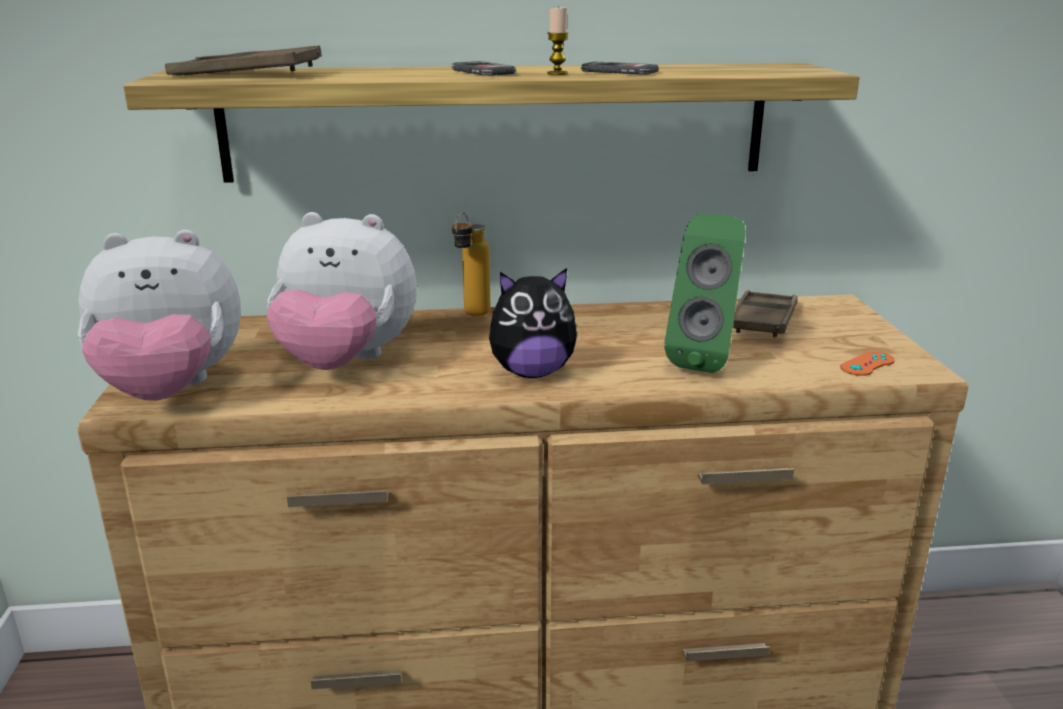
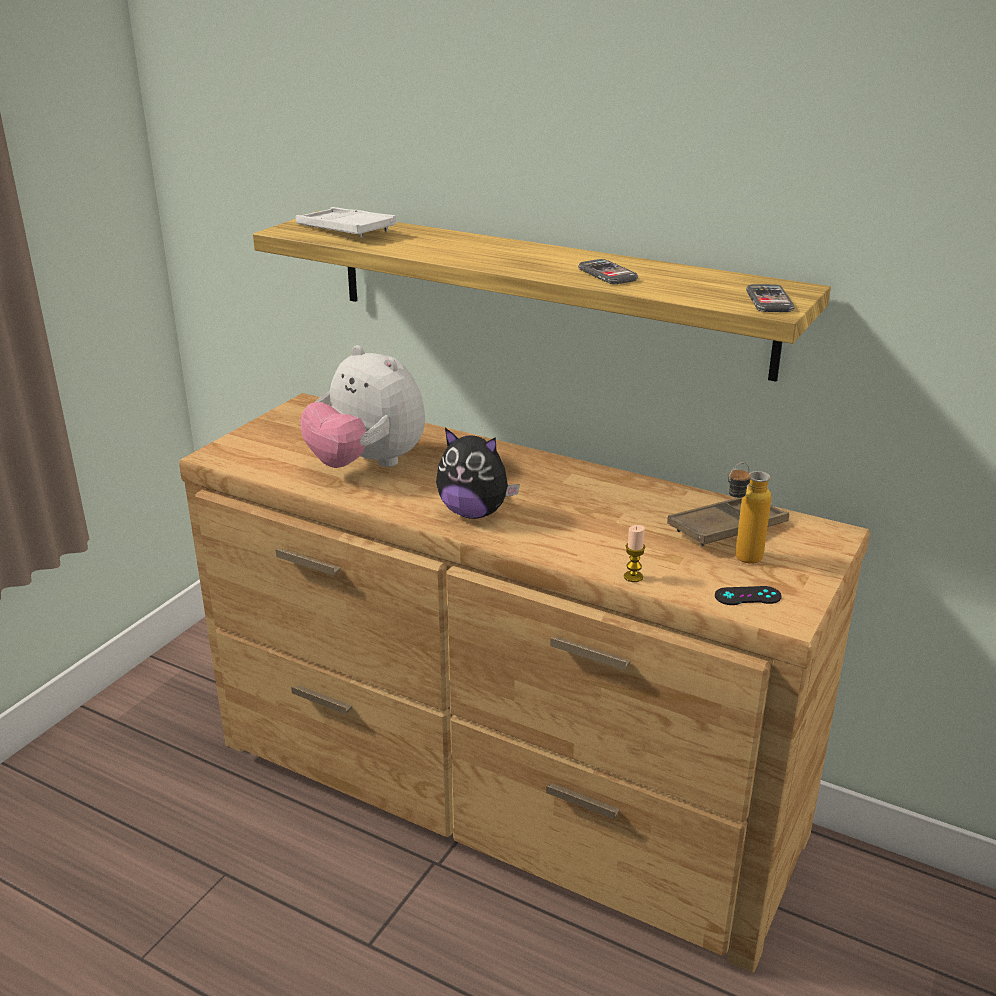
camera: 35 degrees right, 5 degrees up
(171, 391) = (246, 453): plush toy -> none
(246, 74) = (345, 230): brown tray -> white tray
(471, 315) = (502, 450): bottle -> bottle (739, 560)
(483, 72) = (505, 255): phone -> phone (769, 301)
(557, 73) = (550, 269): candle -> candle (633, 577)
(705, 360) = (617, 546): green speaker -> none
(867, 364) = (747, 596): orange game controller -> black game controller

